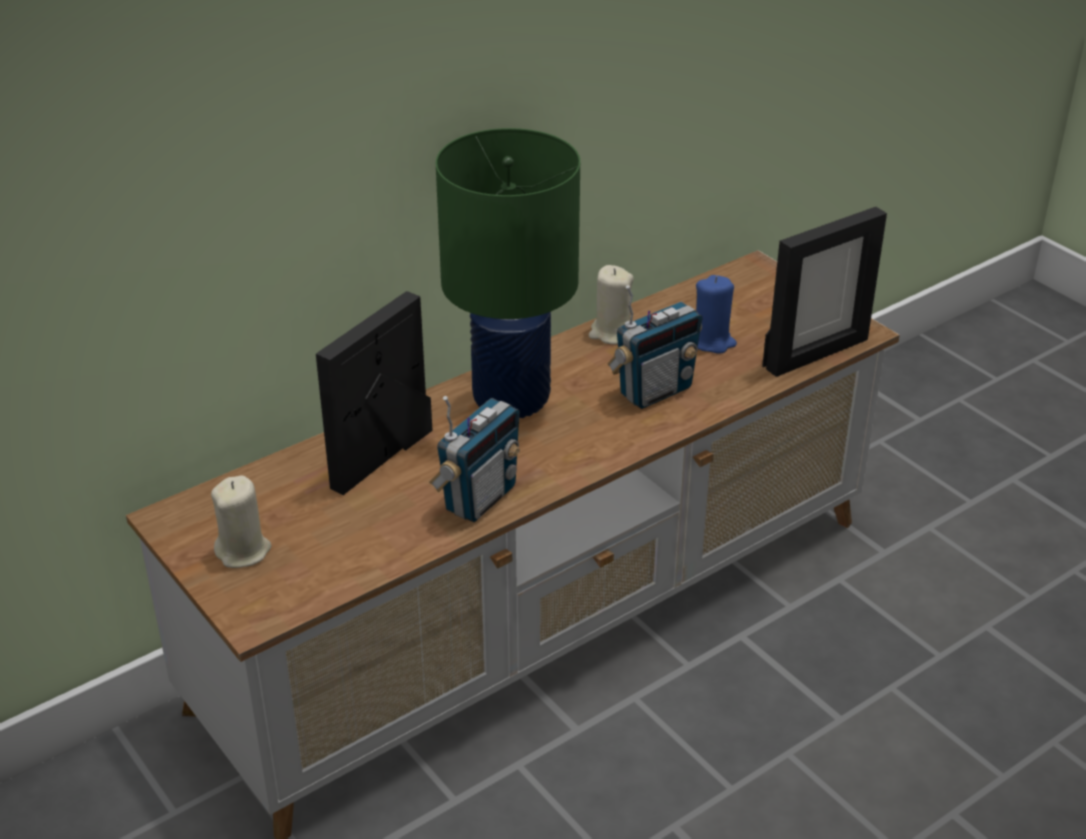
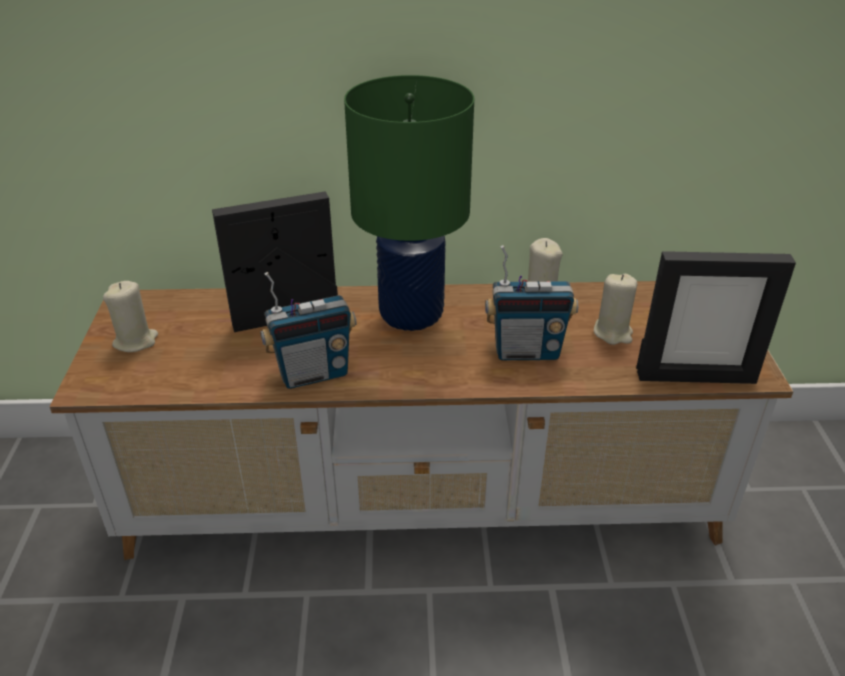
camera: 35 degrees right, 0 degrees up
(712, 341) = (613, 333): blue candle -> beige candle

